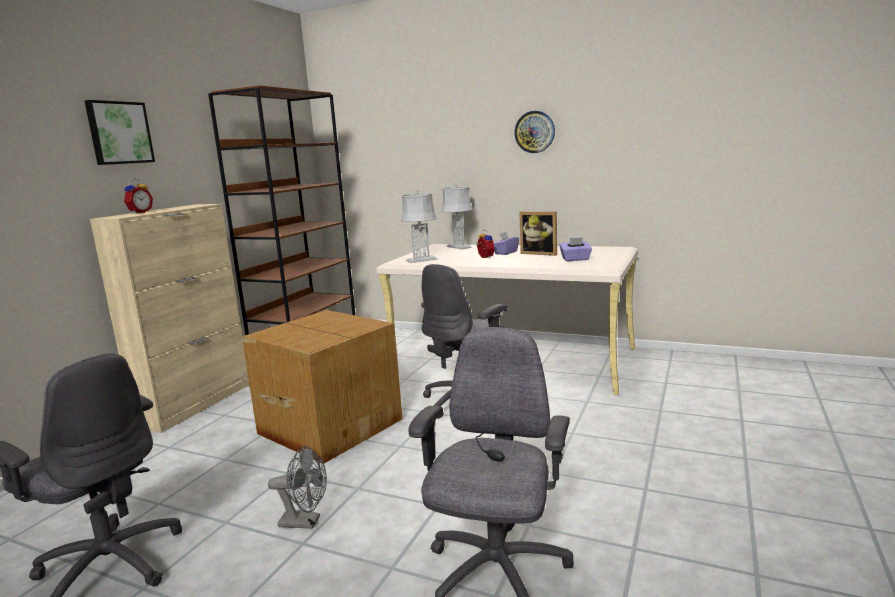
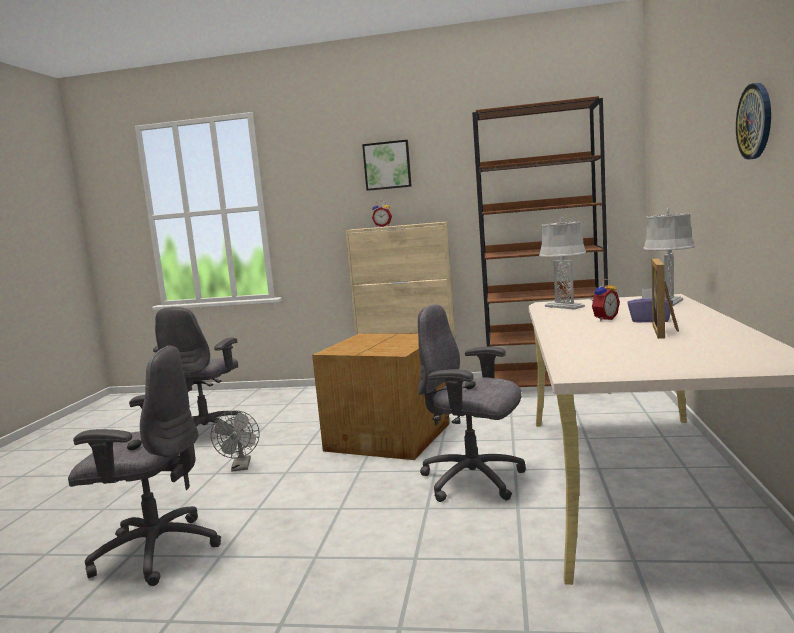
camera: 75 degrees right, 5 degrees down
(575, 259) = (635, 349): purple tissue box -> none

